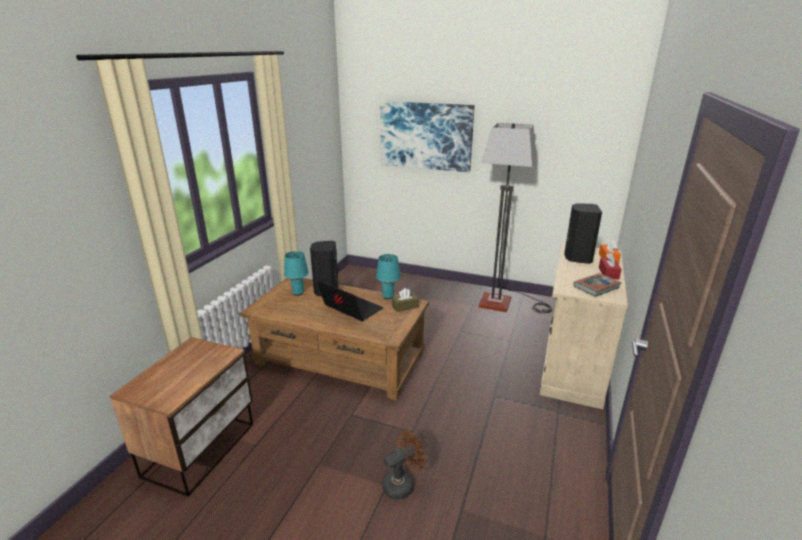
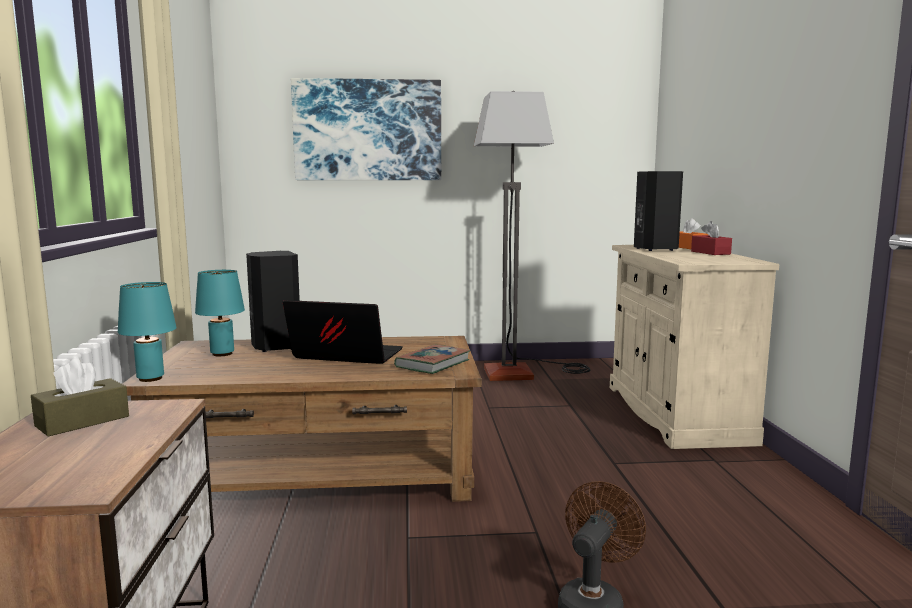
camera: 25 degrees left, 15 degrees down
(388, 296) = (394, 339): turquoise table lamp -> turquoise table lamp (150, 378)
(405, 307) = (435, 344): brown tissue box -> brown tissue box (82, 421)
(596, 287) = (719, 259): book -> book (433, 364)

